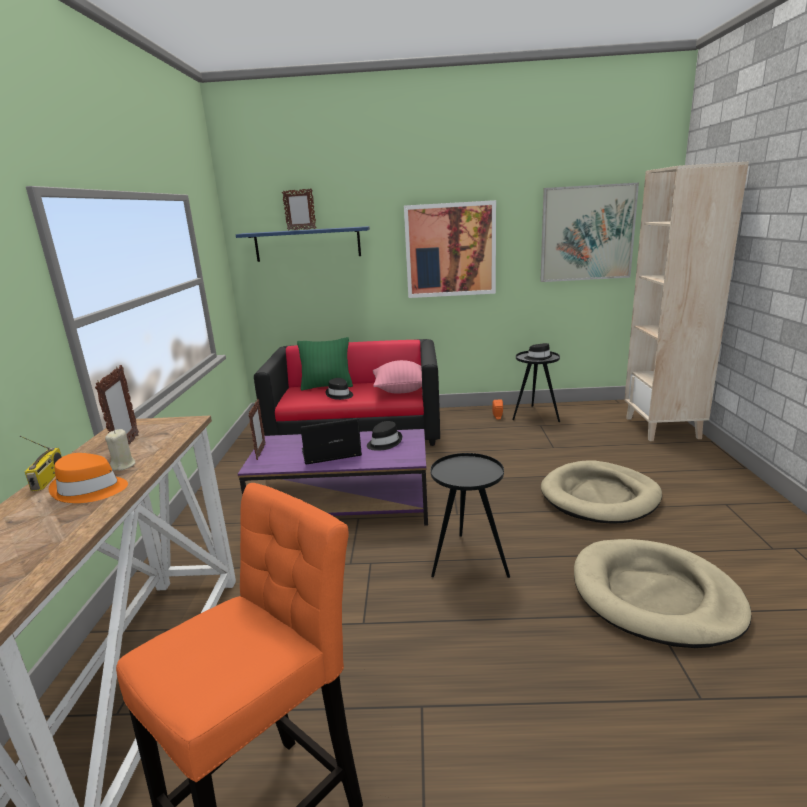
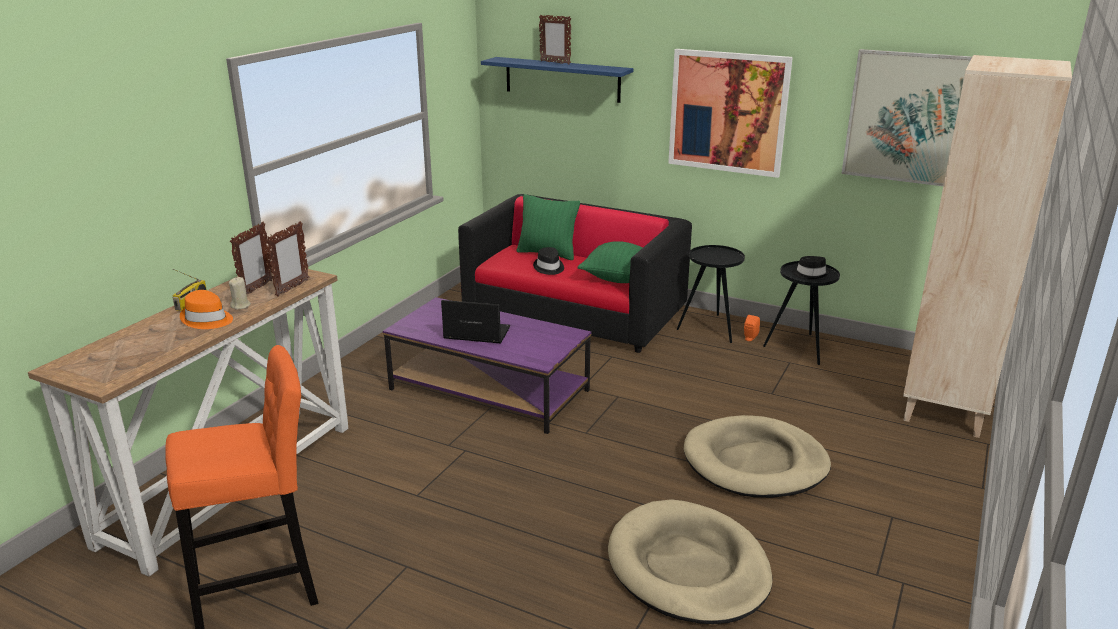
camera: 25 degrees right, 5 degrees up
(260, 452) = (419, 314): picture frame -> picture frame (292, 288)
(384, 442) = (535, 336): black hat -> none
(400, 390) = (618, 278): pink pillow -> green pillow
(468, 559) = (552, 476): black side table -> black side table (710, 328)

